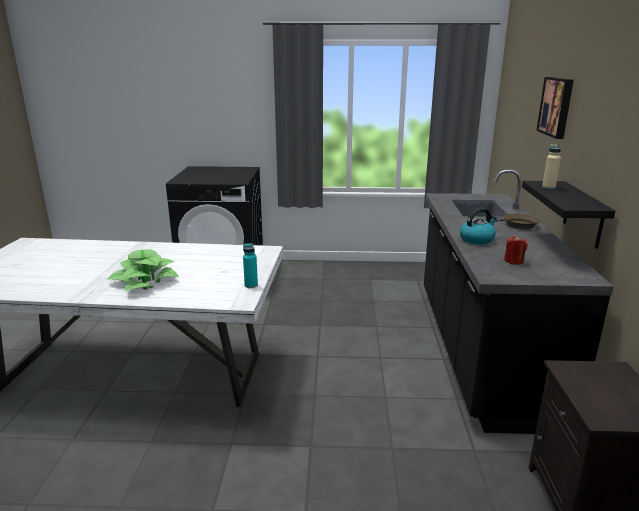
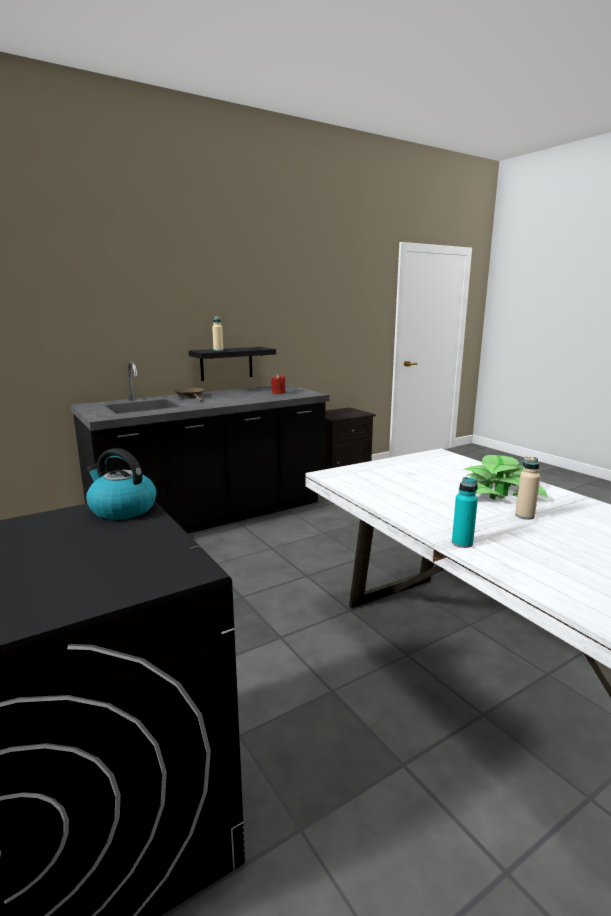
camera: 125 degrees left, 5 degrees down
(116, 270) = (524, 516): none -> beige bottle
(251, 285) = (411, 458): turquoise bottle -> turquoise bottle (462, 543)
(477, 239) = (245, 400): kettle -> kettle (122, 509)
(557, 107) = (143, 294): picture -> none

